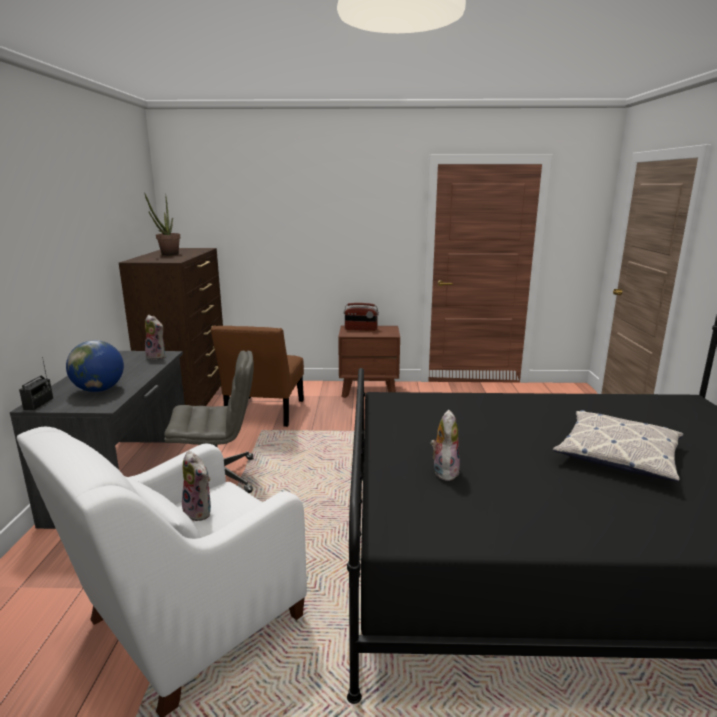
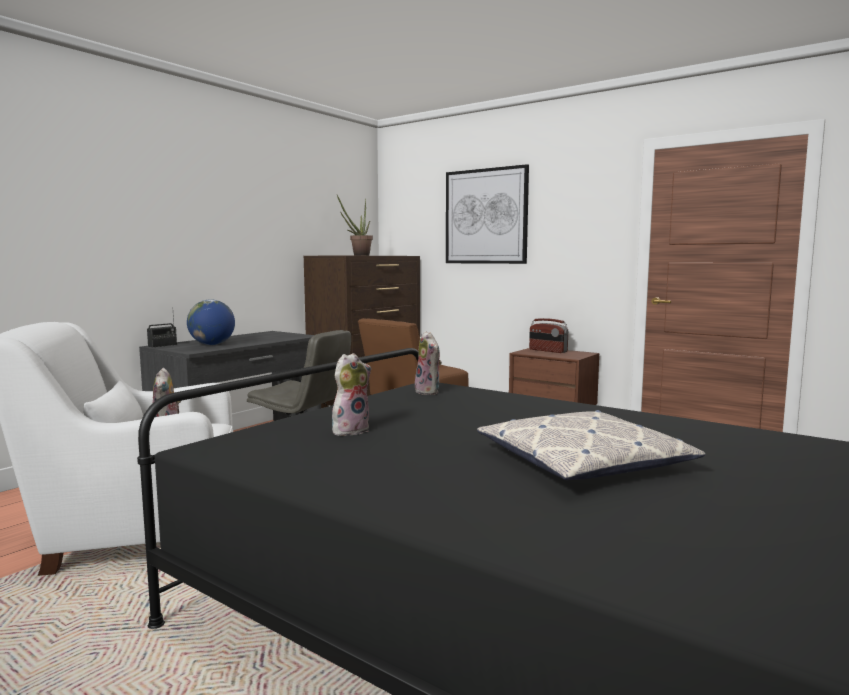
camera: 35 degrees right, 10 degrees down
(157, 356) = (296, 336): plush toy -> plush toy (429, 392)
(286, 211) = (486, 216): none -> picture

